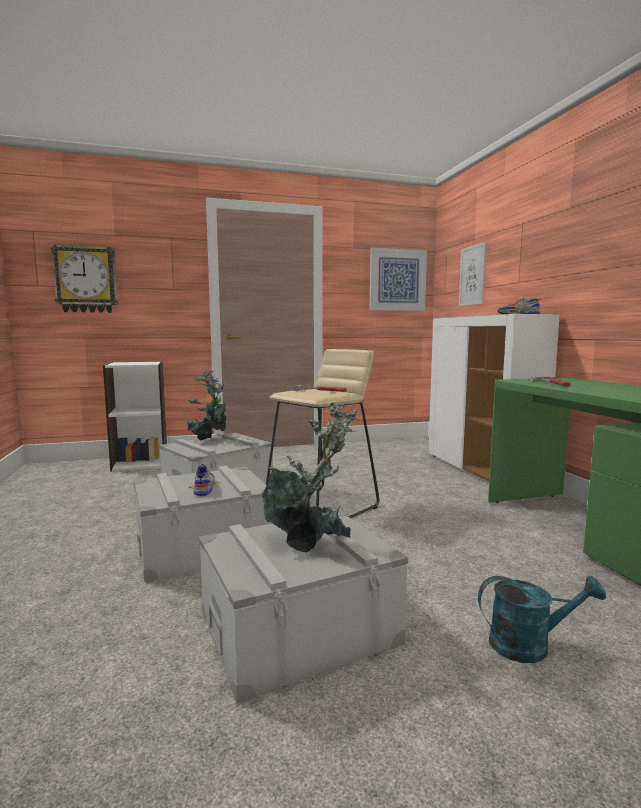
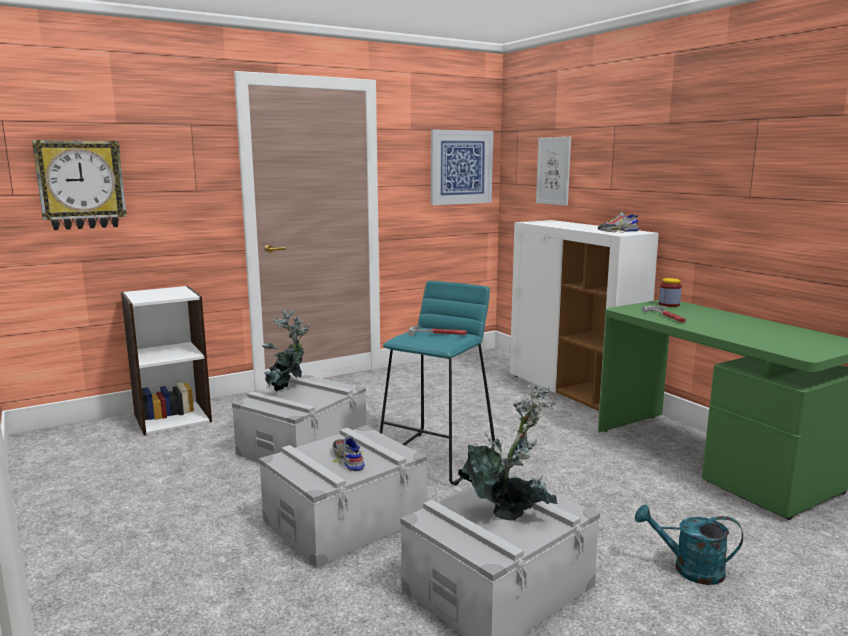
camera: 15 degrees left, 5 degrees up
(322, 507) = (437, 457): beige stool -> turquoise stool
(529, 645) = (689, 569): turquoise watering can -> turquoise watering can turned 150 degrees counterclockwise
(565, 379) = (669, 304): none -> jar

